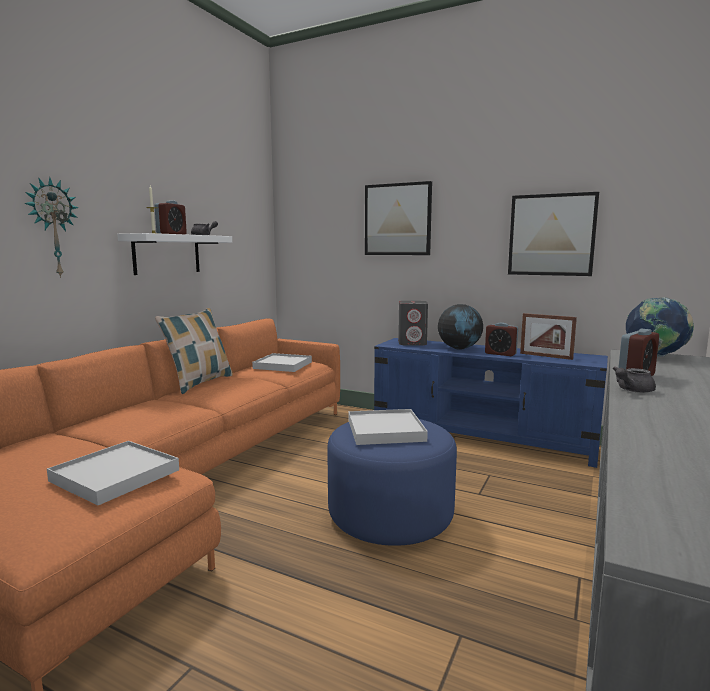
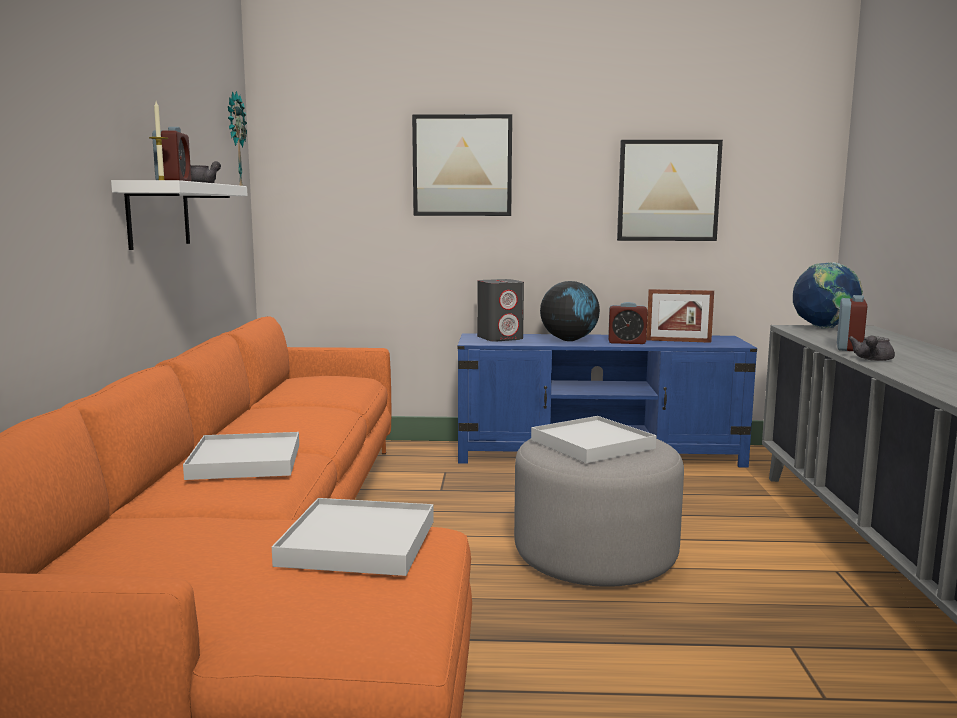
camera: 25 degrees left, 0 degrees up
(52, 228) = (46, 170): wall clock -> wall clock (234, 143)
(199, 383) = (236, 421): pillow -> none
(283, 365) = (325, 385): white tray -> white tray (245, 461)
(390, 515) = (595, 555): blue ottoman -> grey ottoman

